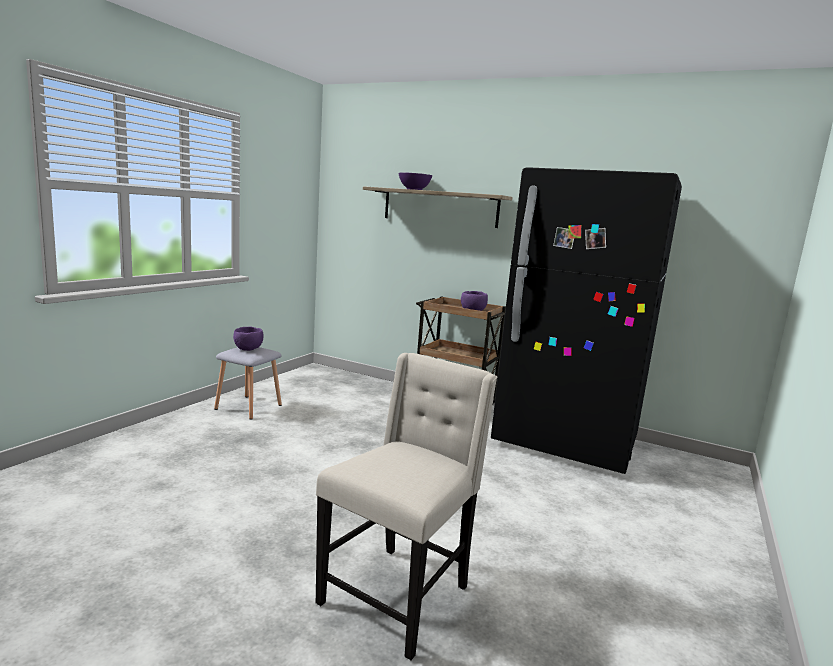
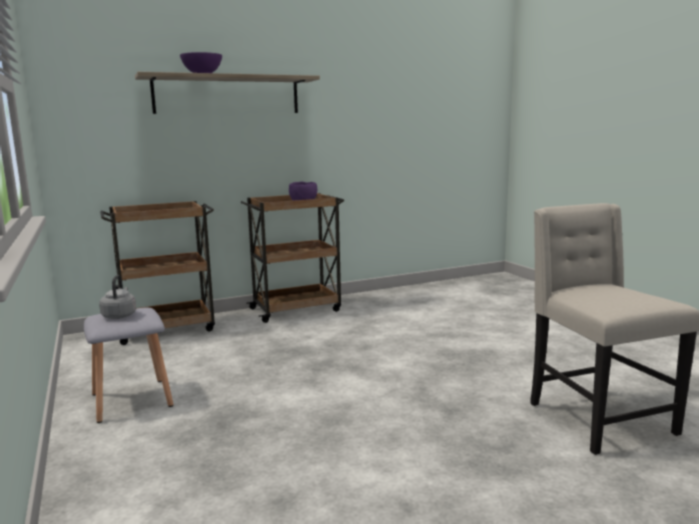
camera: 50 degrees left, 0 degrees up
(248, 349) = (119, 315): purple bowl -> grey kettle
(358, 381) = (168, 329): none -> brown cart
(565, 443) = (419, 299): black fridge -> none

